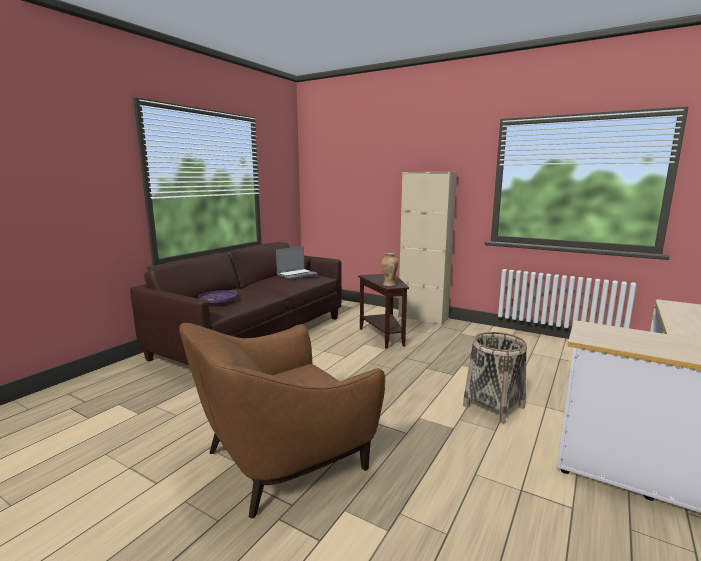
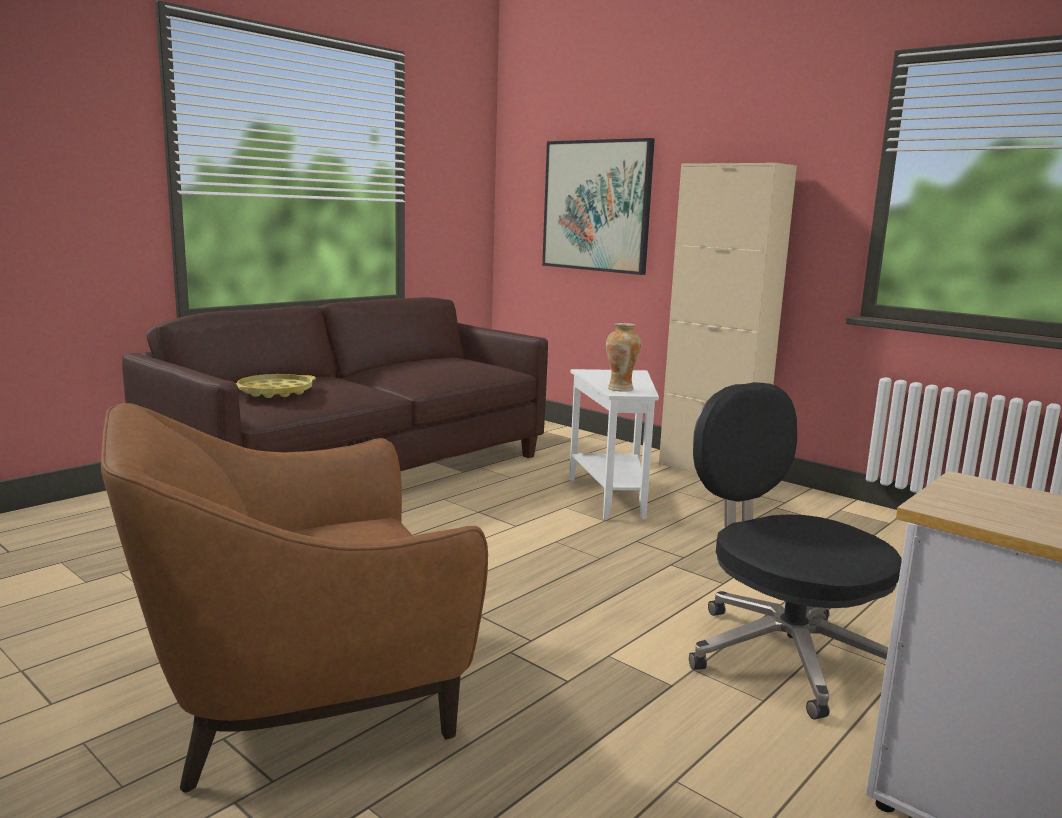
camera: 10 degrees right, 0 degrees up
(218, 300) = (275, 392): purple tray -> yellow tray
(297, 275) = (455, 362): laptop -> none
(355, 191) = (597, 206): none -> picture
(383, 335) = (612, 496): brown side table -> white side table
(494, 406) = (782, 654): basket -> black office chair

